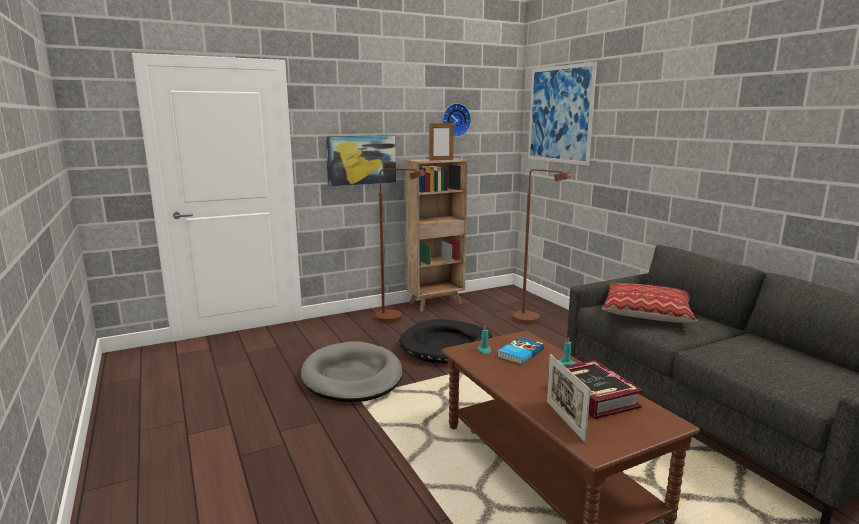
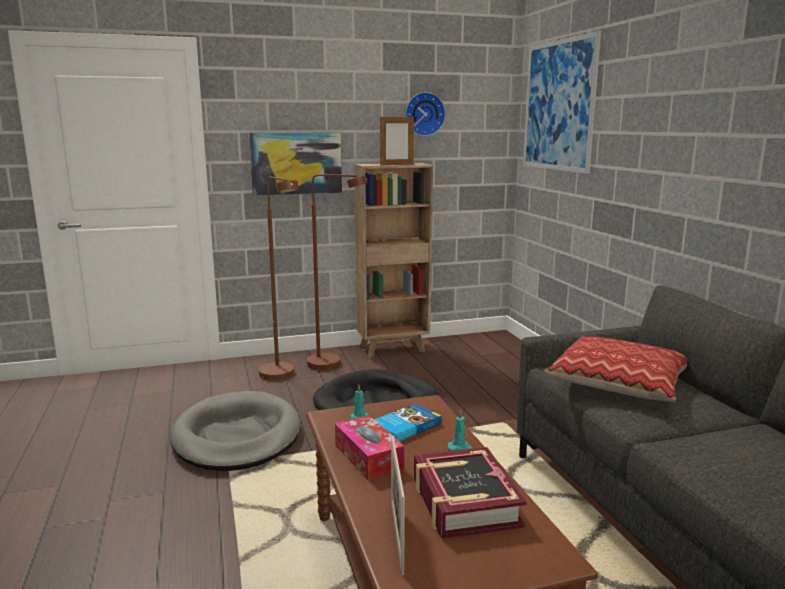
camera: 10 degrees right, 0 degrees up
(509, 374) = (368, 457): none -> tissue box
(533, 321) = (507, 380): brown floor lamp -> brown floor lamp (282, 377)

